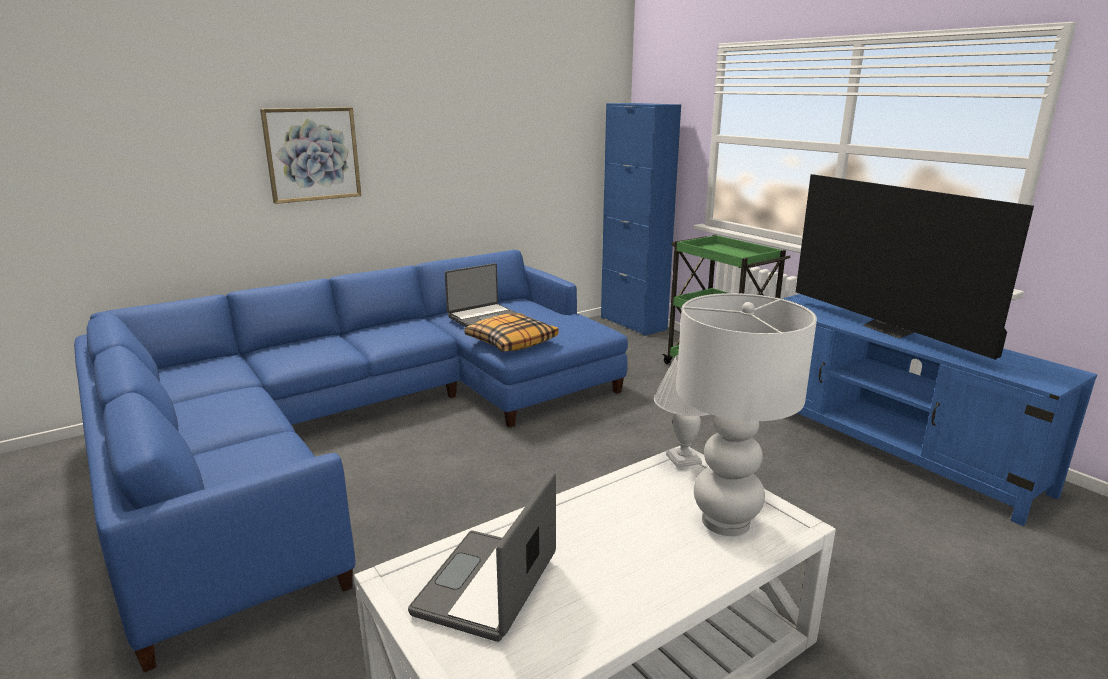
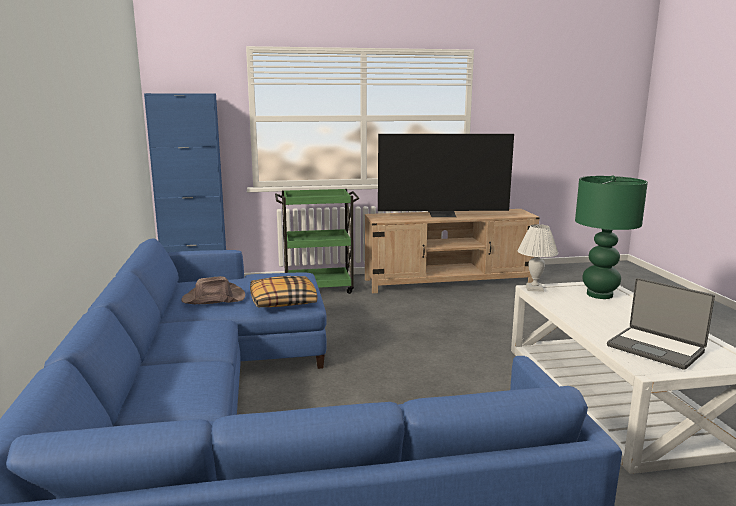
camera: 65 degrees left, 5 degrees down
(312, 154) = (44, 154): picture -> none
(482, 317) = (213, 298): laptop -> brown hat
(726, 521) = (599, 294): white table lamp -> green table lamp
(885, 445) = (449, 282): blue tv stand -> beige tv stand

